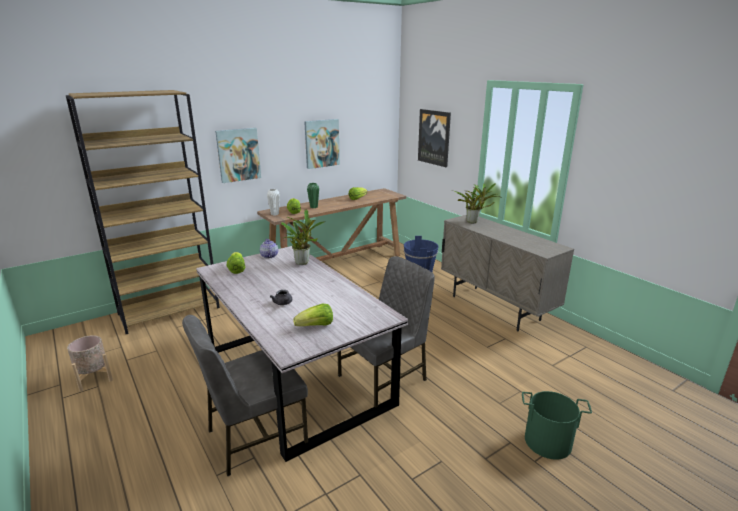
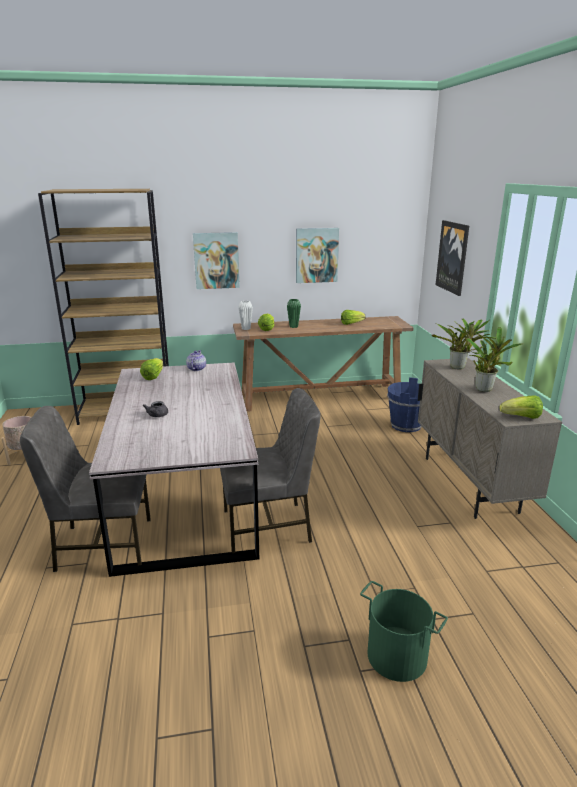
camera: 25 degrees right, 0 degrees up
(303, 262) = (221, 380): potted plant -> potted plant (485, 389)
(316, 326) = (161, 443): lettuce -> lettuce (521, 417)

